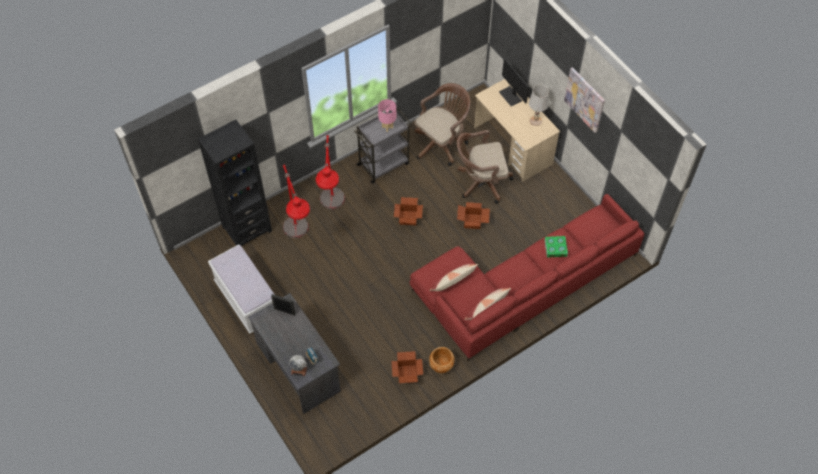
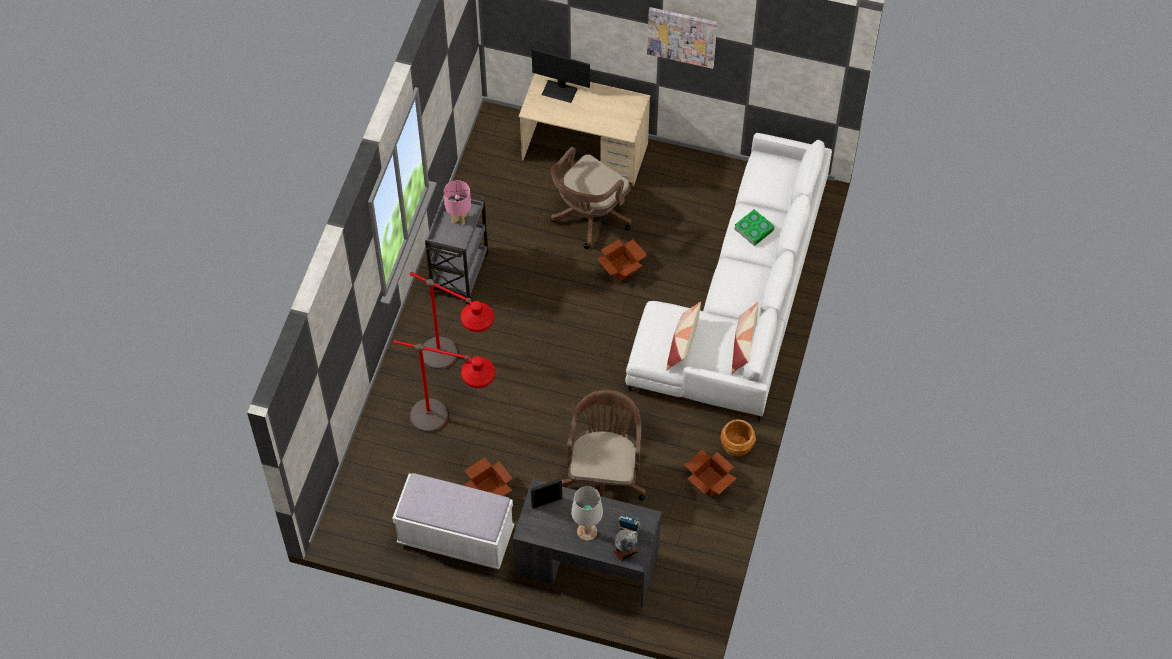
camera: 40 degrees left, 0 degrees up
(247, 229) = (373, 459): black bookcase -> none
(408, 217) = (547, 313): cardboard box -> cardboard box (489, 489)
(442, 142) = (502, 202): brown office chair -> brown office chair (604, 476)
(521, 286) = (740, 301): red sofa -> white sofa
(535, 121) = (613, 101): white table lamp -> white table lamp (587, 531)

